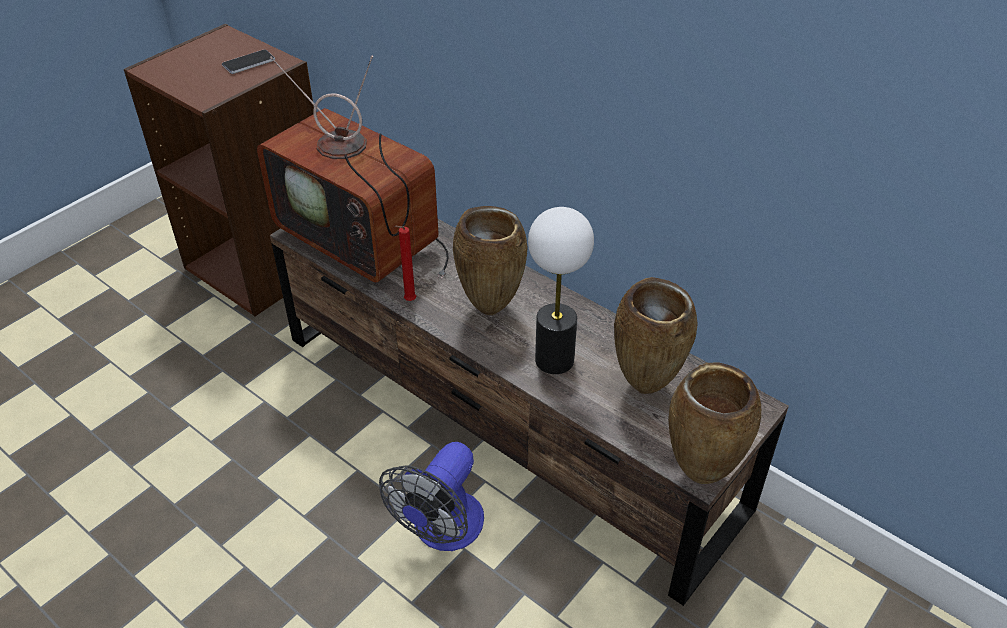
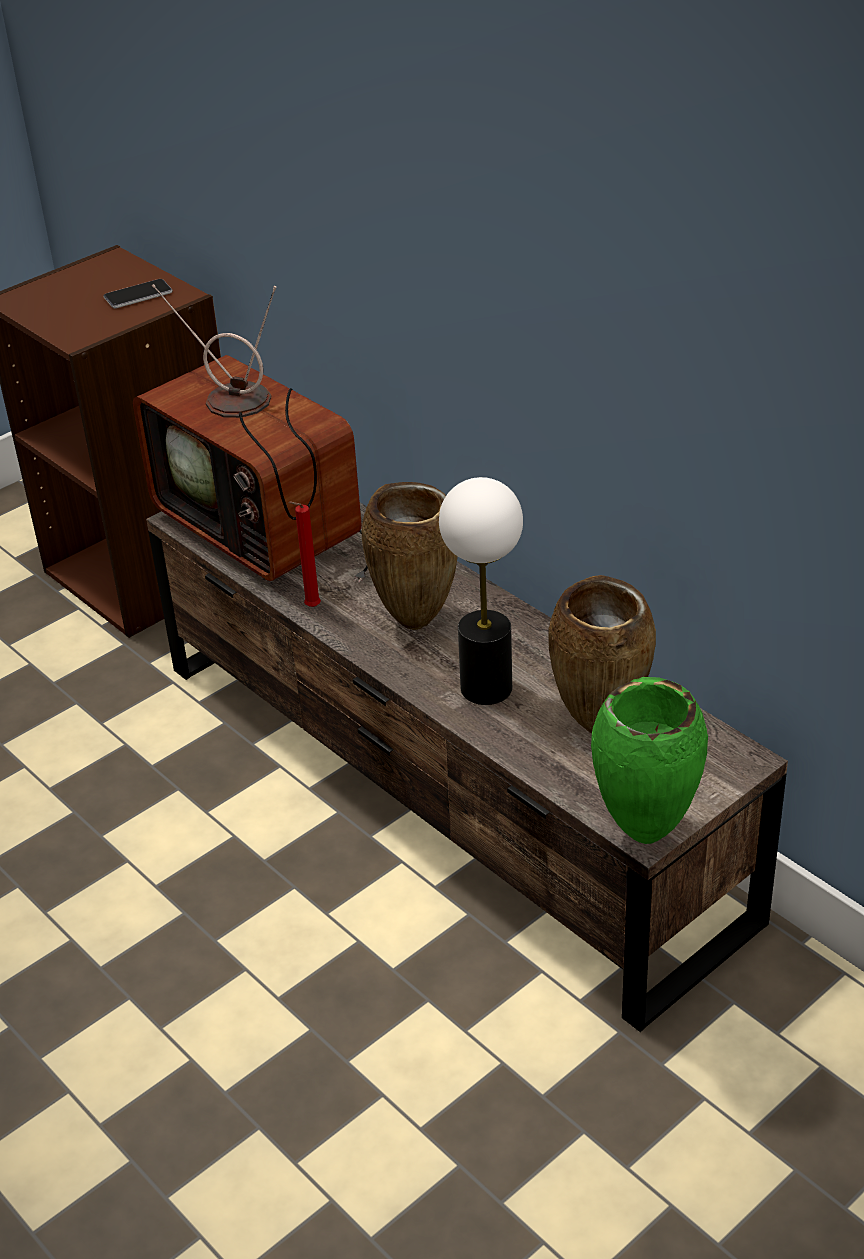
camera: 10 degrees right, 5 degrees down
(442, 531) = (333, 917): fan -> none
(698, 475) = (642, 834): brown vase -> green vase

